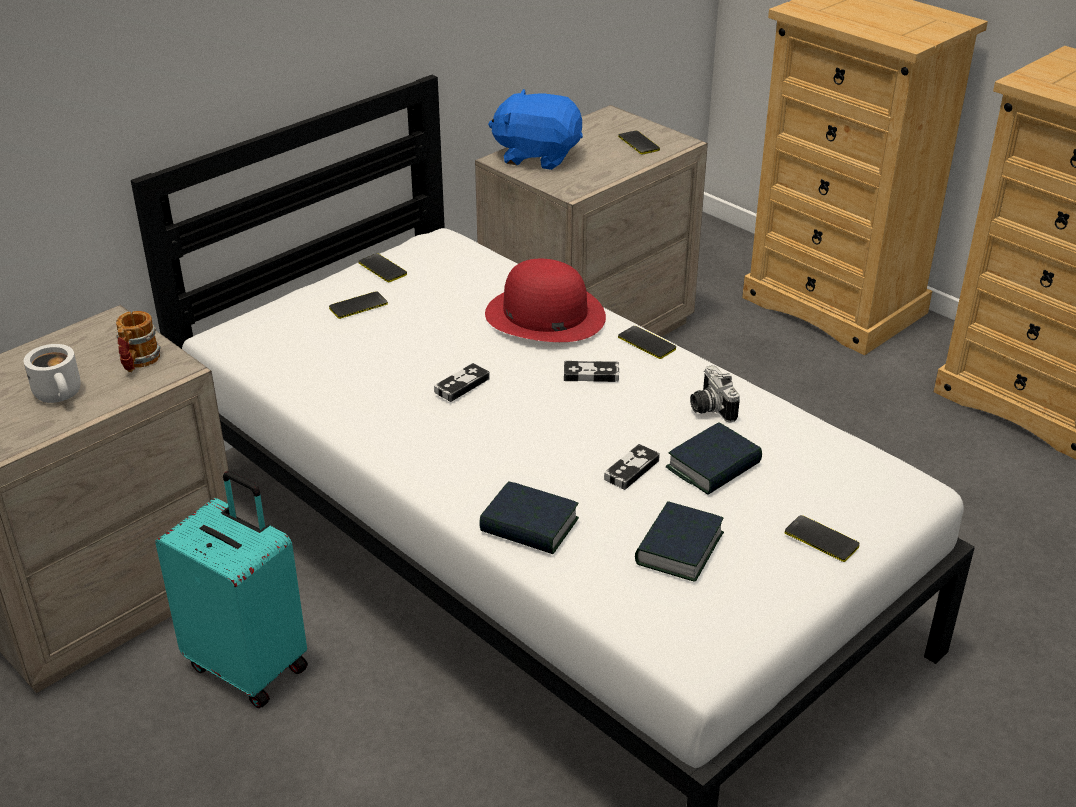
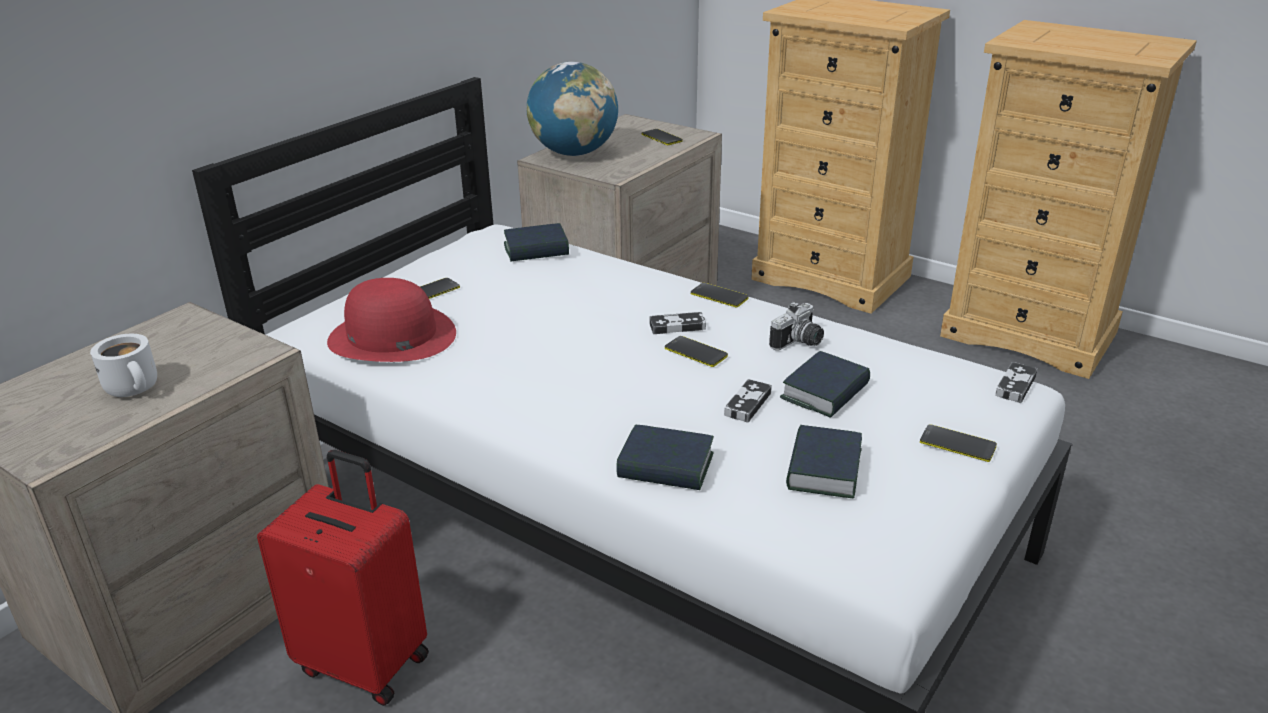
camera: 10 degrees left, 5 degrees down
(138, 362) = (218, 350): mug -> none
(250, 665) = (366, 661): turquoise suitcase -> red suitcase
(382, 268) = (447, 259): phone -> phone (695, 352)
(462, 385) = (554, 348): game controller -> game controller (1015, 385)
(475, 267) = (536, 249): none -> book
(537, 156) = (574, 153): blue plush toy -> globe
(544, 315) = (615, 281): red hat -> red hat (391, 336)
(709, 408) = (799, 343): camera -> camera turned 105 degrees counterclockwise

